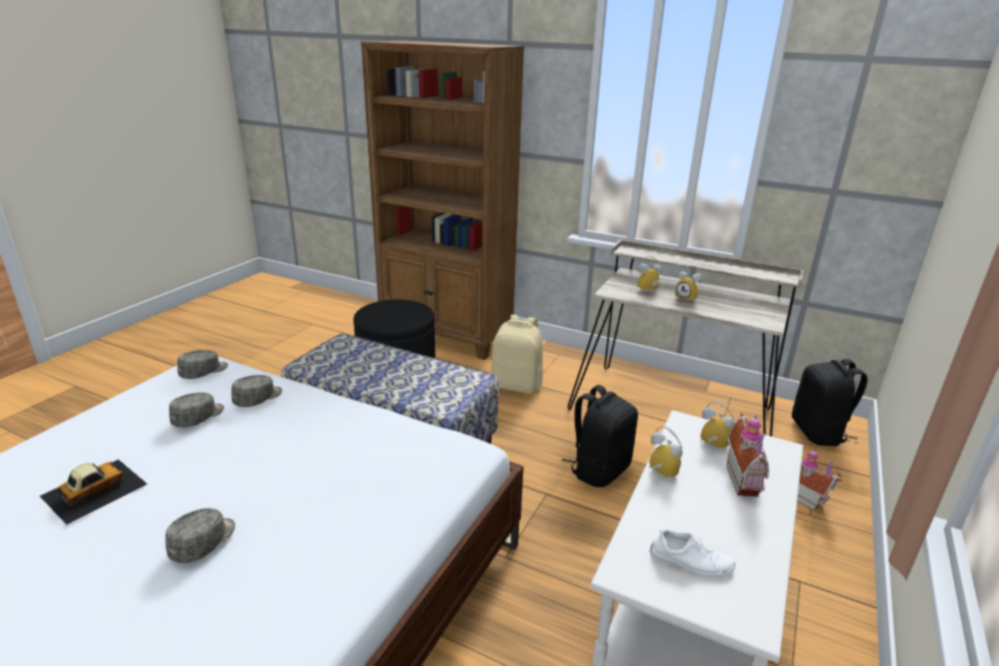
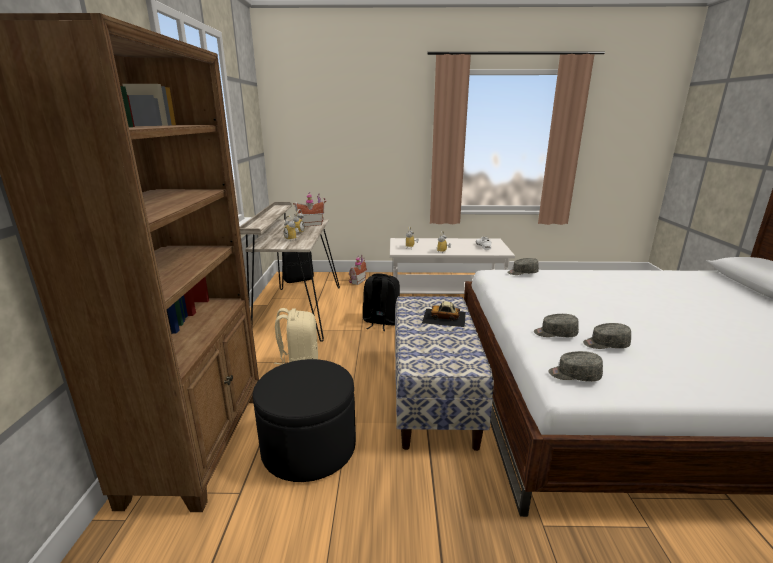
camera: 115 degrees left, 5 degrees down
(93, 490) = (694, 338): toy car -> toy car (444, 317)
(204, 542) = (639, 297): grey cap -> grey cap (522, 273)
(746, 481) = (428, 243): toy house -> toy house (310, 224)

